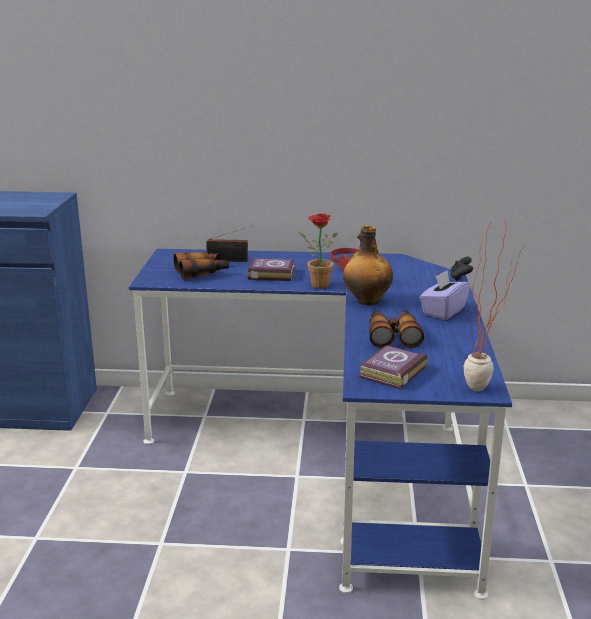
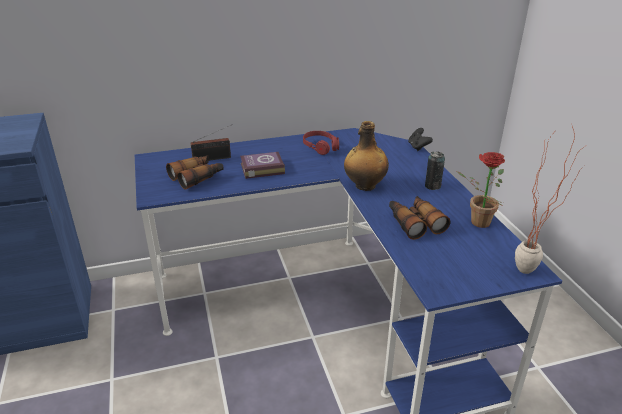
camera: 20 degrees left, 10 degrees up
(316, 284) = (309, 174): potted plant -> potted plant (476, 222)
(390, 372) = (445, 267): book -> none
(443, 311) = (432, 186): purple tissue box -> can

